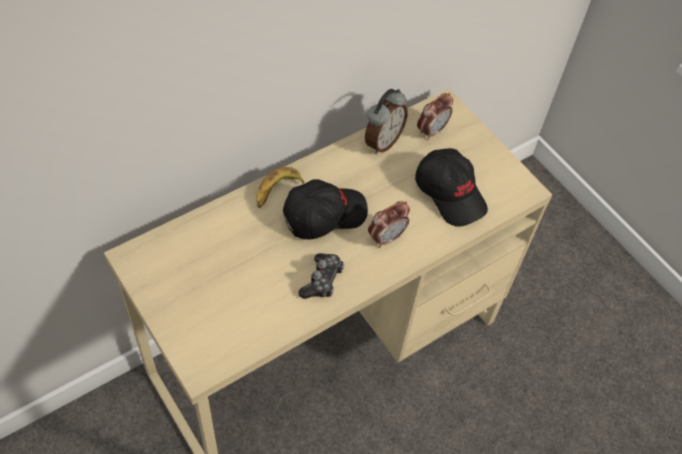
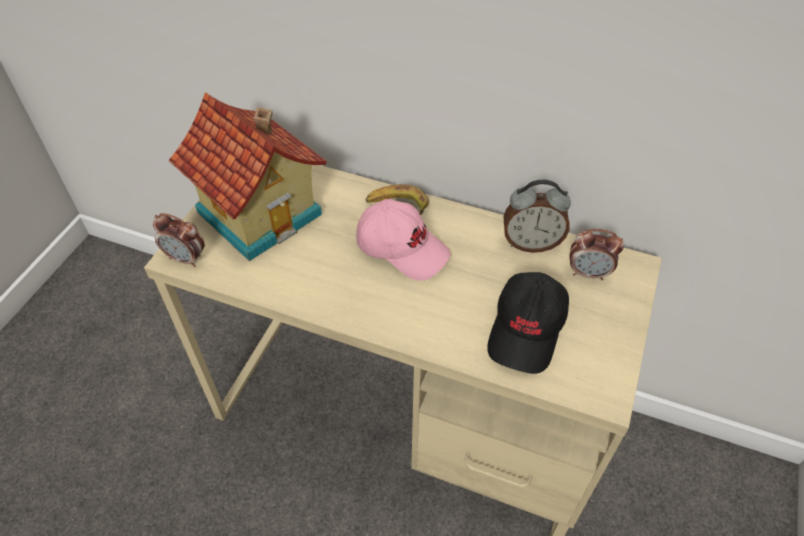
camera: 60 degrees right, 5 degrees down
(202, 282) = (261, 211): none -> toy house
(322, 280) = (328, 286): game controller -> none
(324, 214) = (402, 248): black cap -> pink cap
(386, 238) = (420, 307): alarm clock -> alarm clock (186, 258)

